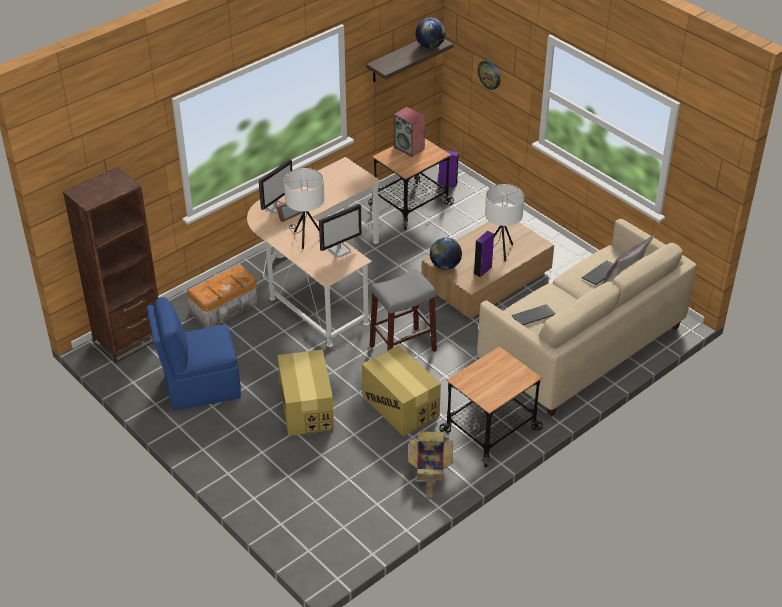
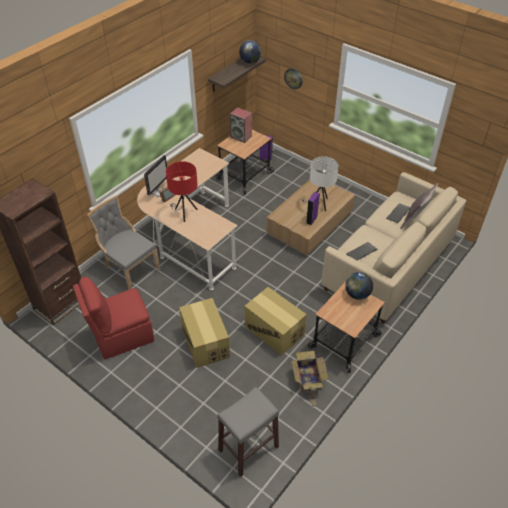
camera: 10 degrees left, 5 degrees up
(200, 387) = (121, 336): blue chair -> red chair
(225, 307) = (129, 269): storage box -> grey chair
(305, 238) = (184, 213): white table lamp -> red table lamp
(340, 250) = (212, 219): monitor -> none
(402, 348) = (264, 284): grey stool -> grey stool (248, 448)
(445, 265) = (284, 219): globe -> globe (357, 294)

